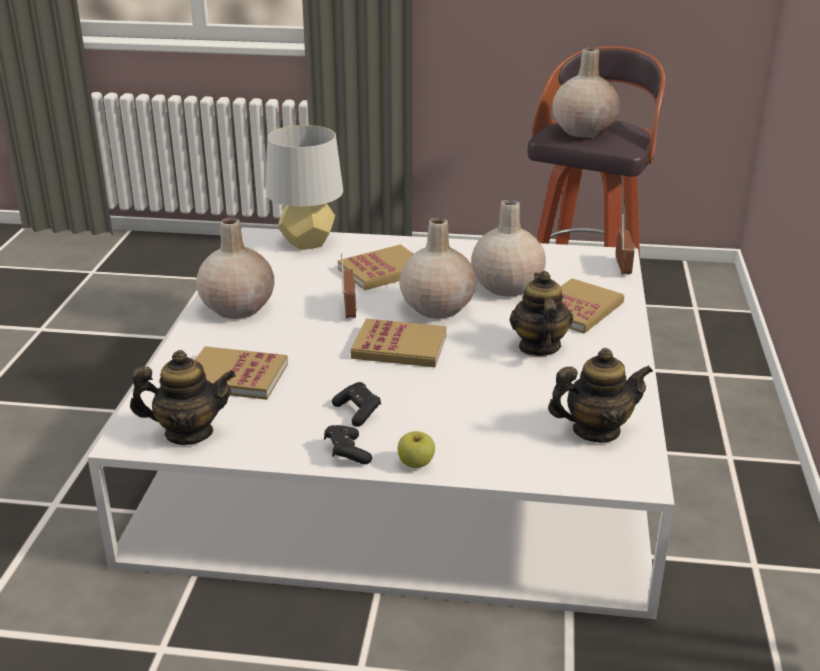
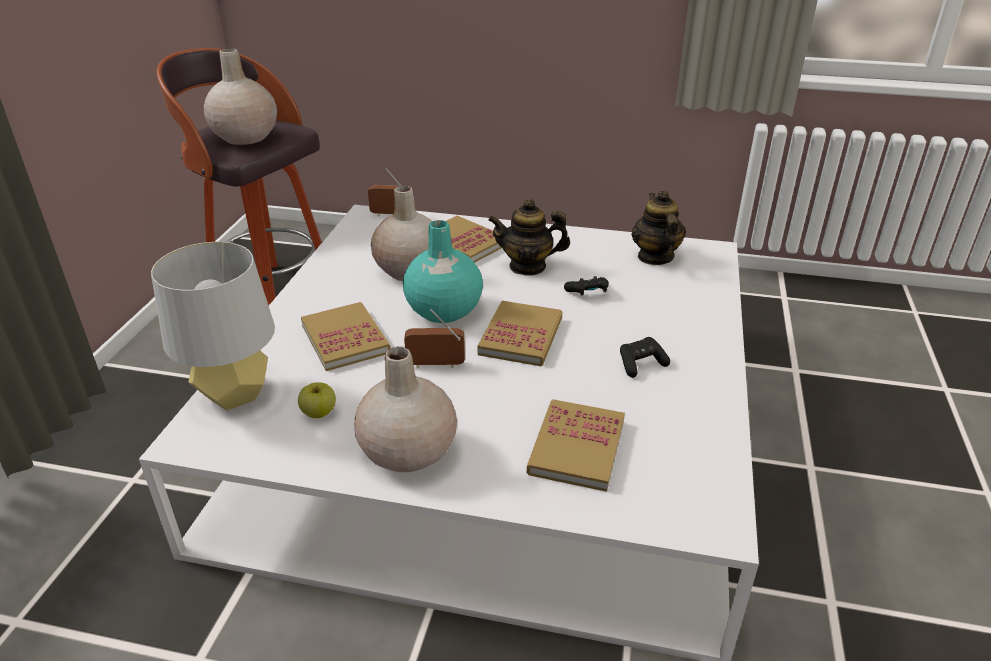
camera: 85 degrees left, 5 degrees up
(188, 433) = (695, 478): teapot -> none
(347, 453) = (709, 372): black game controller -> black game controller (587, 293)
(416, 463) = (716, 337): apple -> apple (319, 413)
(437, 308) = (443, 311): beige vase -> turquoise vase

